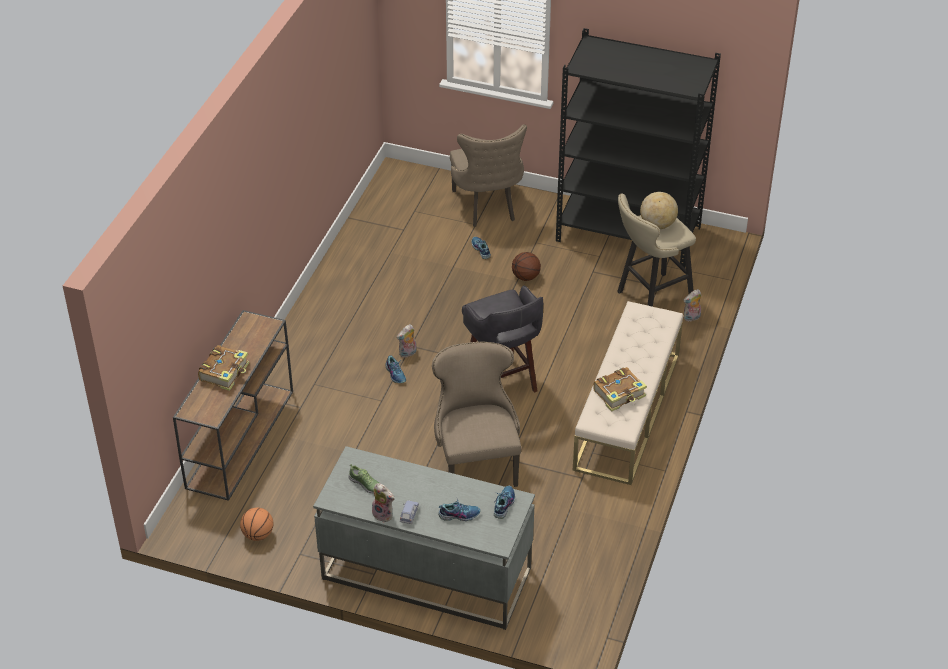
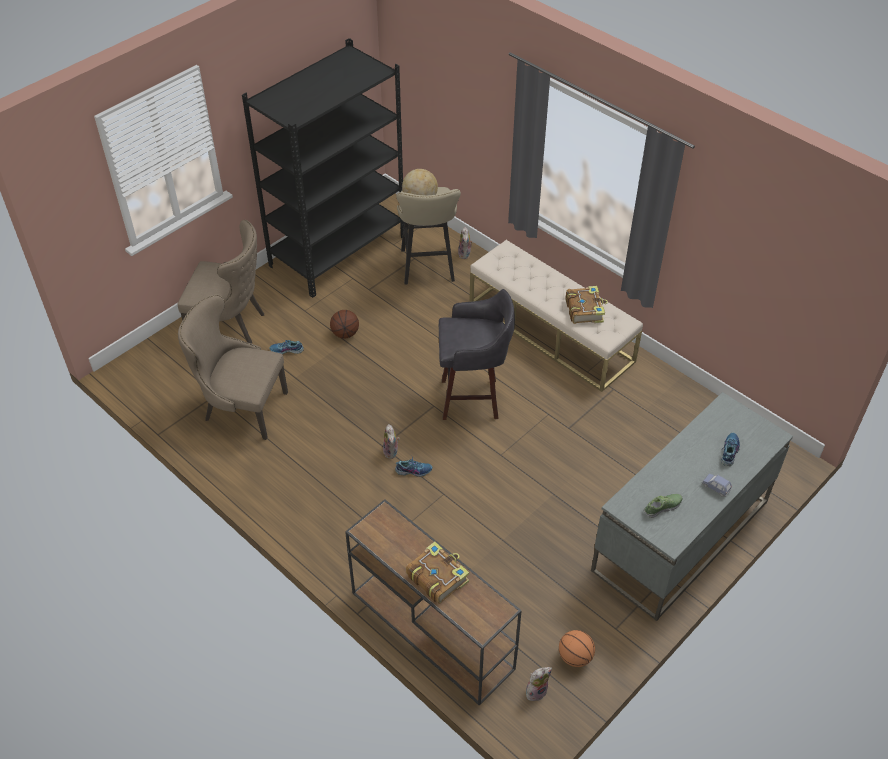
camera: 65 degrees left, 5 degrees up
(384, 514) = (708, 506): plush toy -> plush toy (536, 690)
(476, 462) = (560, 452): beige chair -> beige chair (242, 408)
(503, 504) = (727, 416): shoe -> none

